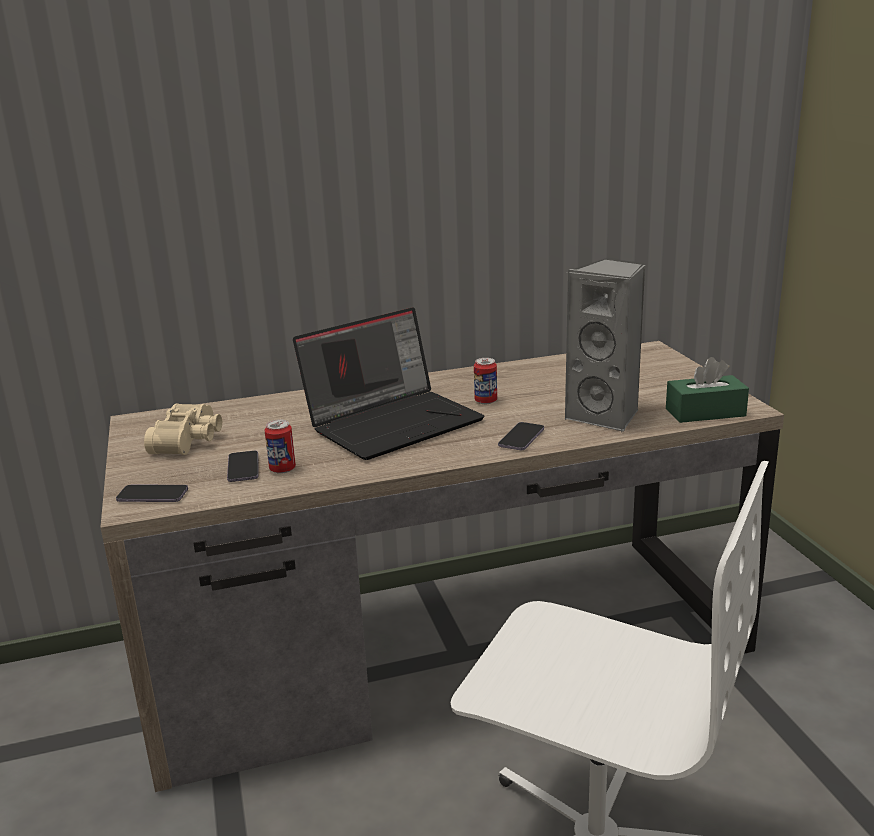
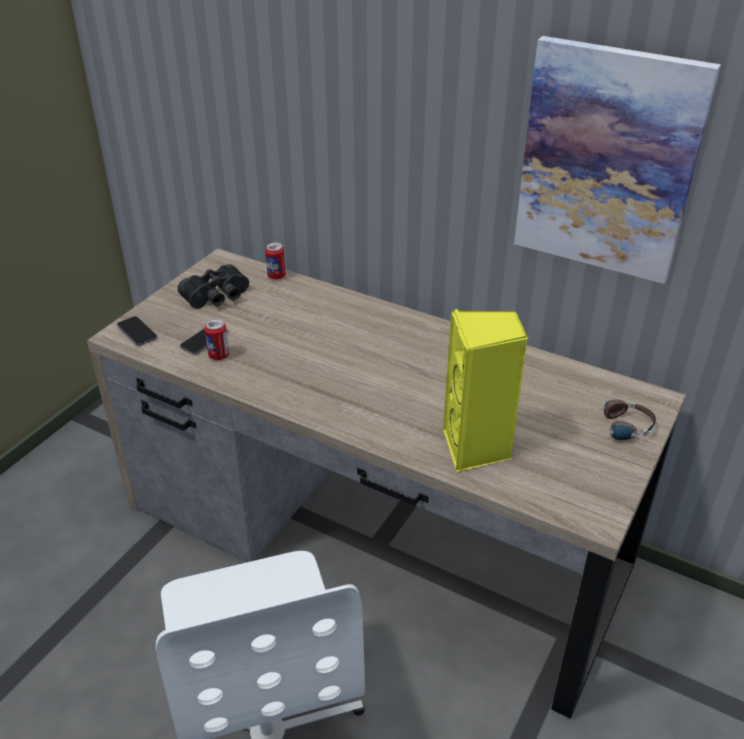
camera: 45 degrees right, 15 degrees up
(190, 441) = (218, 297): beige binoculars -> black binoculars
(394, 422) = (339, 356): laptop -> none
(485, 401) = (426, 375): can -> can (276, 276)
(521, 438) = (383, 427): phone -> none
(556, 147) = (607, 161): none -> picture
(606, 416) = (477, 448): grey speaker -> yellow speaker
(659, 368) = (617, 427): none -> headphones
(705, 412) = (556, 499): green tissue box -> none

